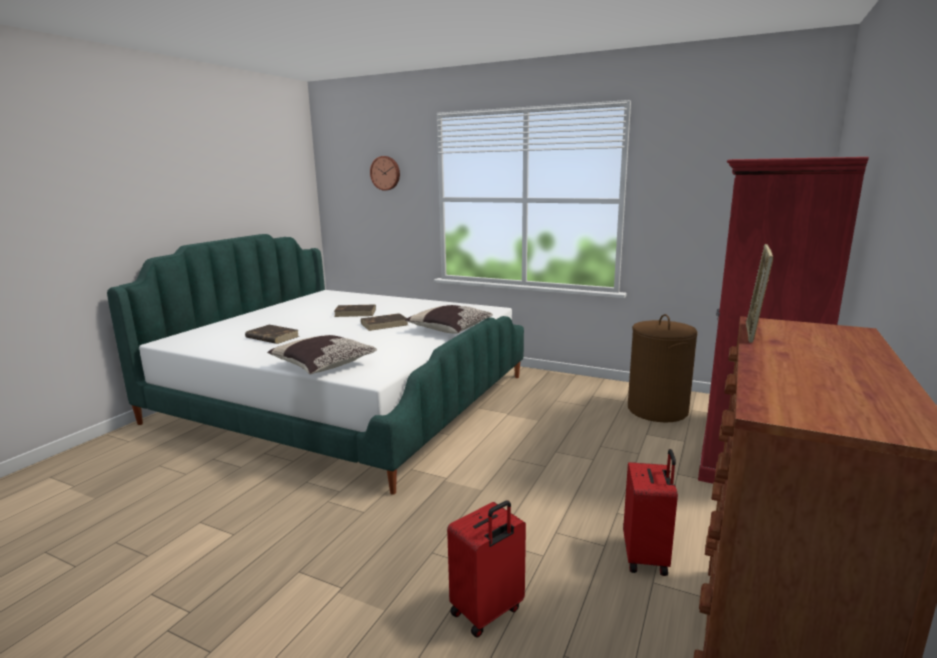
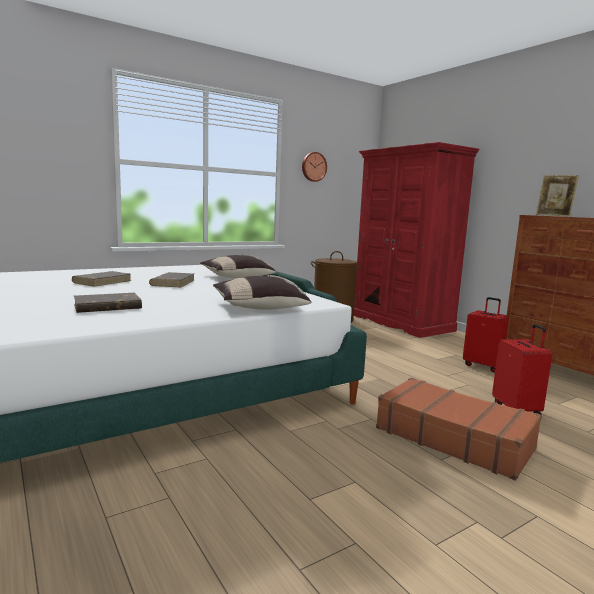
camera: 60 degrees left, 5 degrees down
(354, 571) = (453, 438): none -> brown suitcase
(385, 173) = (36, 123): wall clock -> wall clock (313, 167)

